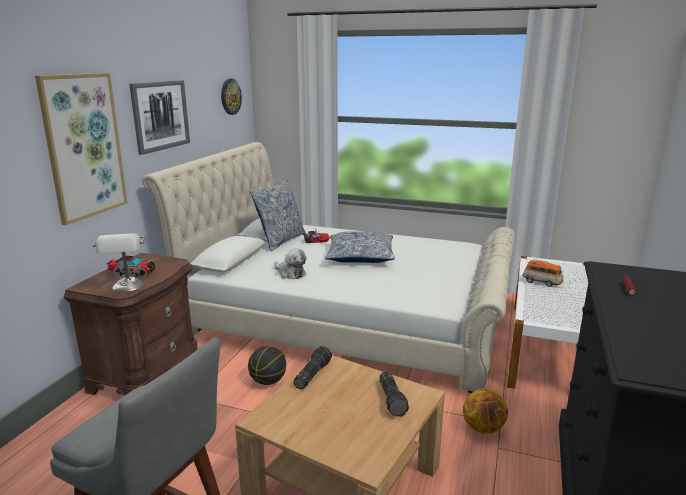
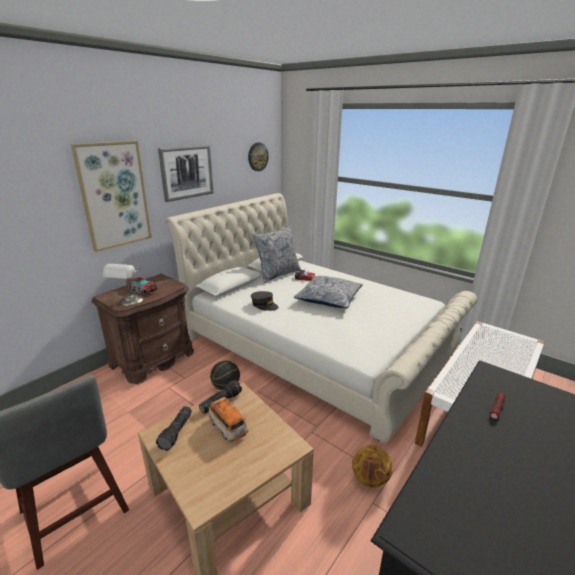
camera: 20 degrees right, 5 degrees up
(290, 273) = (264, 305): plush toy -> grey cap
(393, 399) = (265, 444): flashlight -> flashlight (177, 432)
(541, 282) = (480, 353): toy car -> toy car (228, 427)

